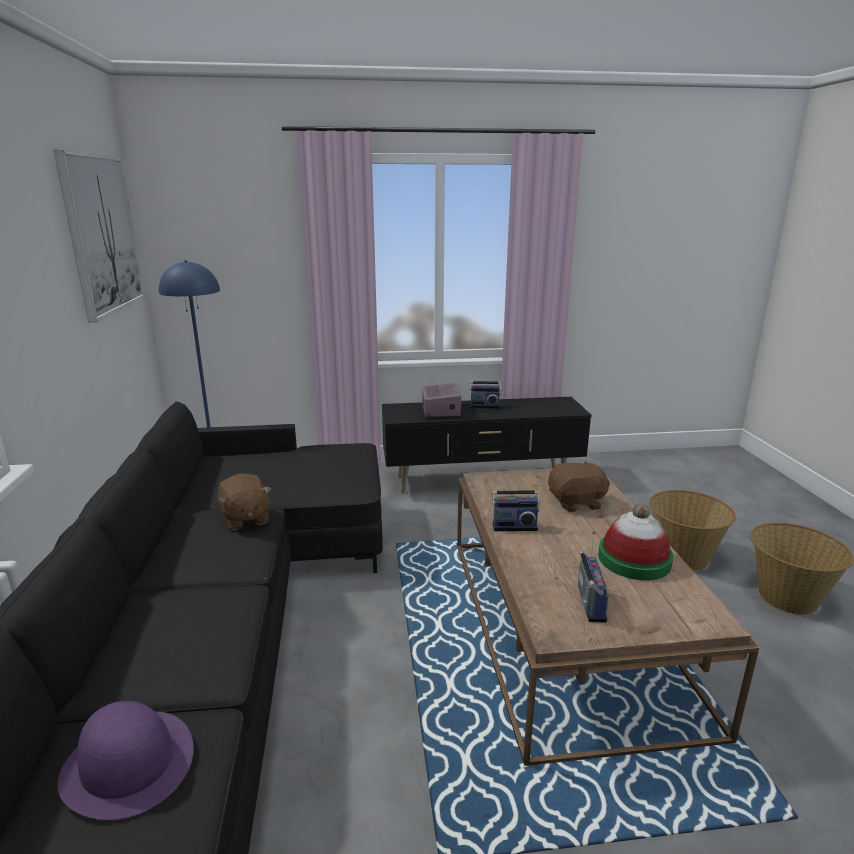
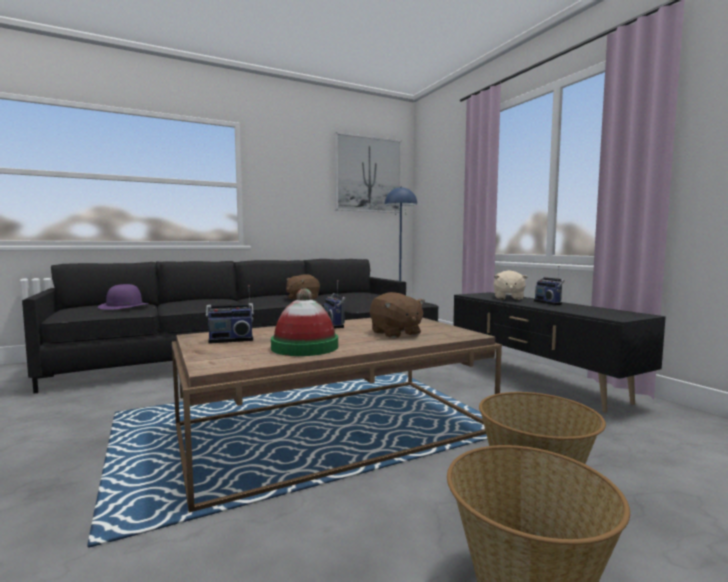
camera: 70 degrees right, 15 degrees down
(441, 410) = (508, 298): radio -> beige plush toy

